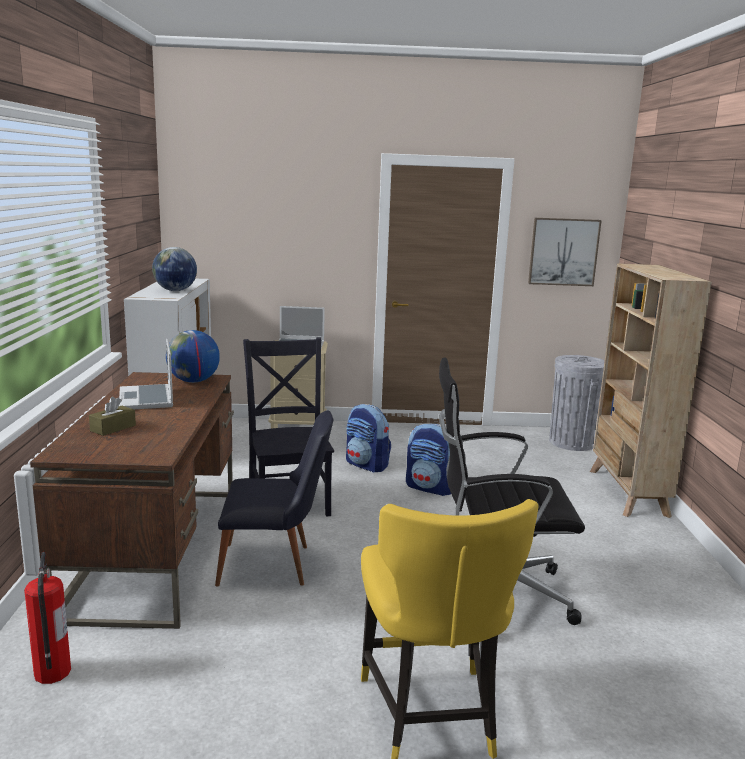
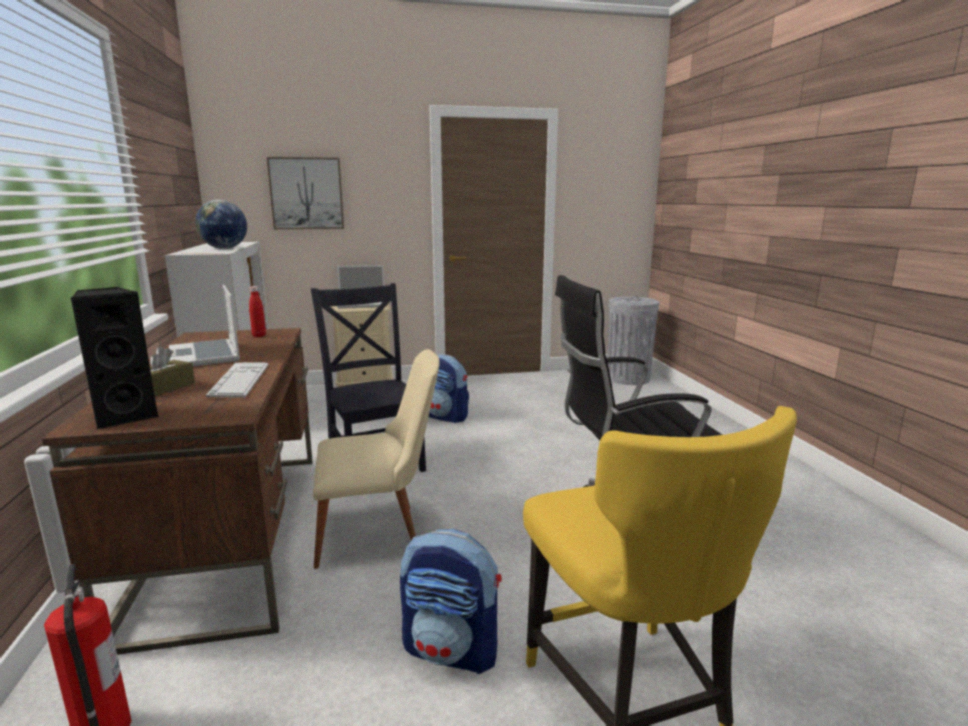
camera: 10 degrees left, 0 degrees up
(84, 450) = (125, 416): none -> black speaker
(169, 426) = (240, 380): none -> keyboard
(193, 381) = (259, 336): globe -> red bottle
(275, 565) = (379, 534): black chair -> beige chair
(430, 488) = (517, 432): backpack -> backpack (452, 650)
(563, 252) = (606, 200): picture -> picture (306, 193)
(627, 493) = (700, 417): beige bookcase -> none

